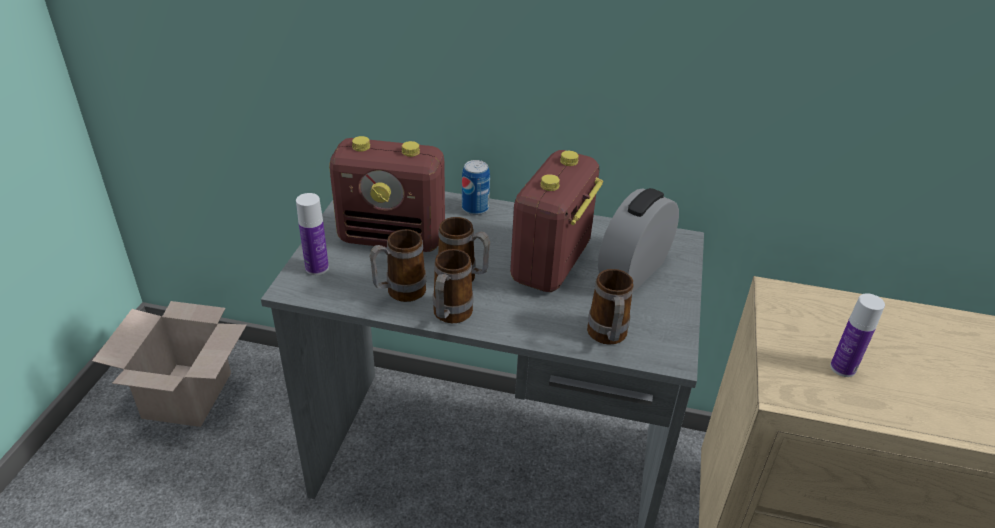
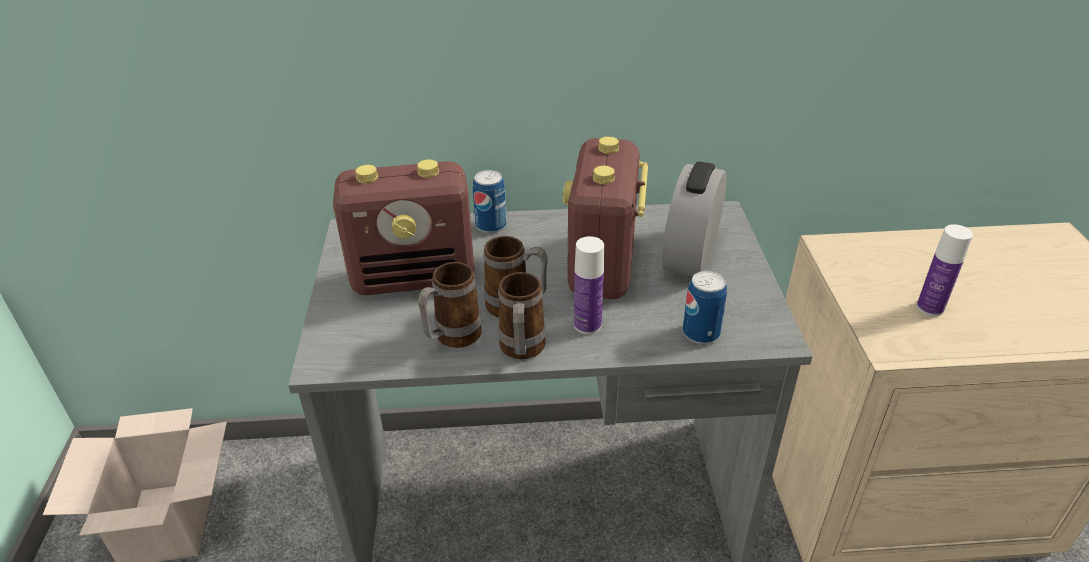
camera: 15 degrees left, 0 degrees up
(317, 268) = (341, 332): bottle -> bottle (587, 325)
(607, 338) = (701, 333): mug -> can

